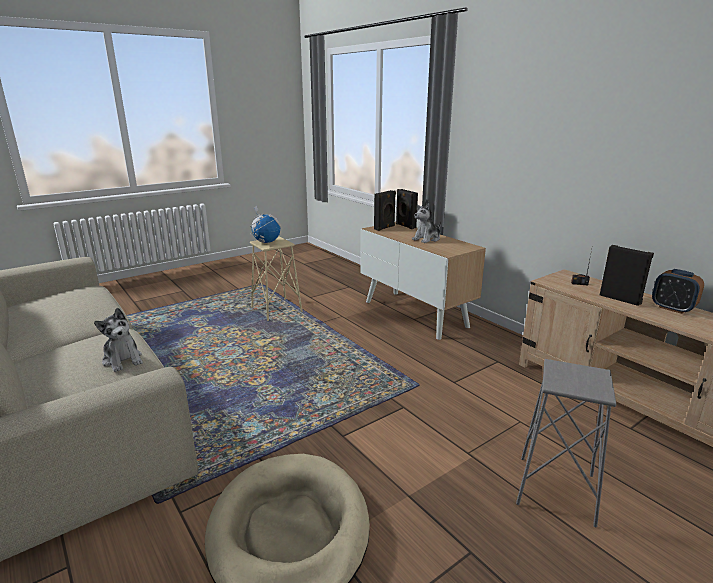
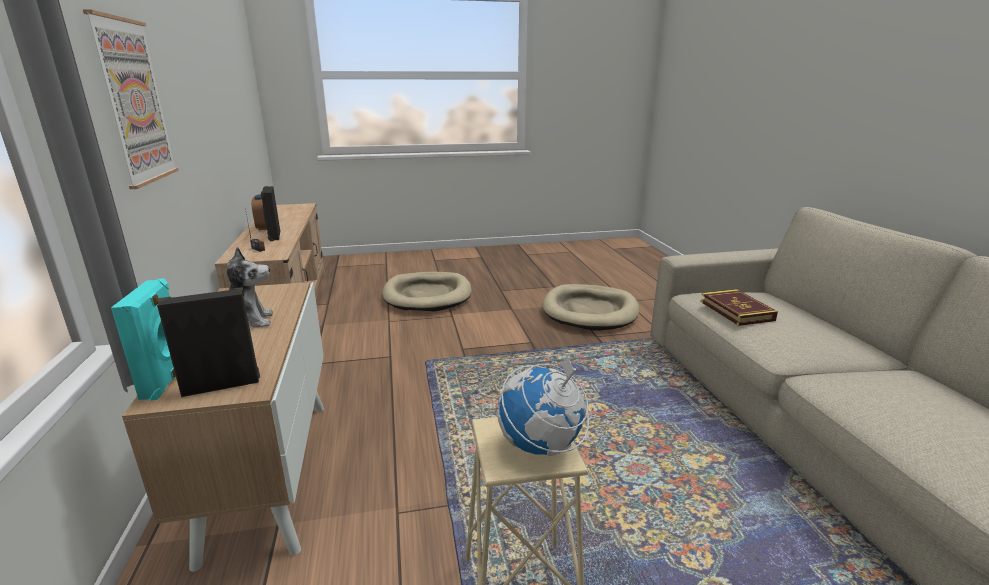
camera: 155 degrees left, 0 degrees up
(123, 360) = (736, 311): plush toy -> book
(405, 226) = (166, 380): black speaker -> turquoise speaker
(523, 134) = (134, 102): none -> picture
(555, 490) = (427, 295): grey stool -> beige dog bed

